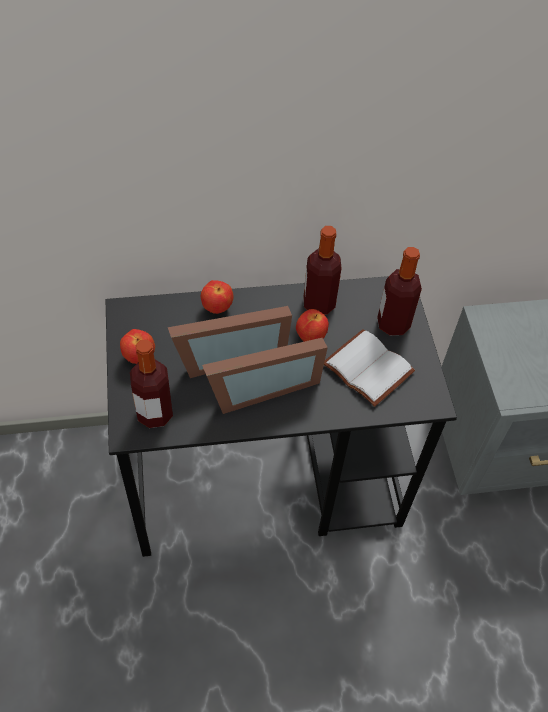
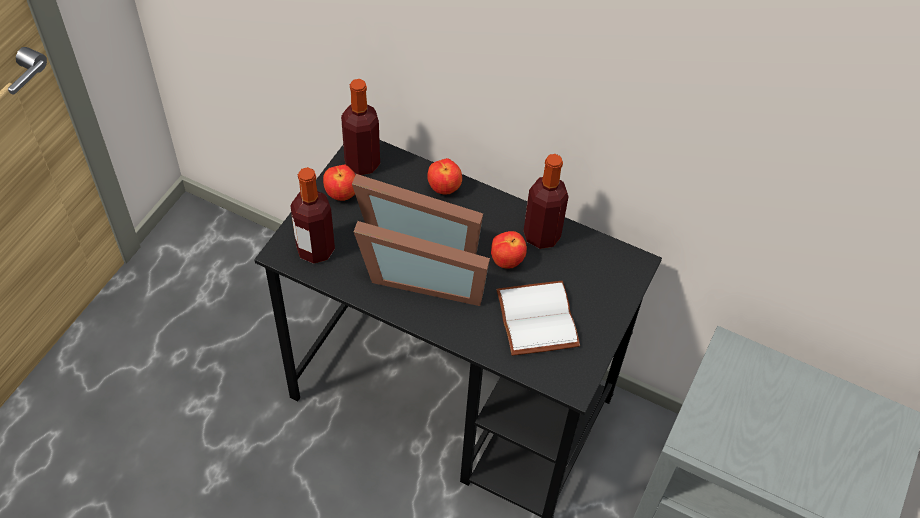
camera: 35 degrees right, 0 degrees up
(393, 324) = (598, 293): bottle -> bottle (362, 163)

